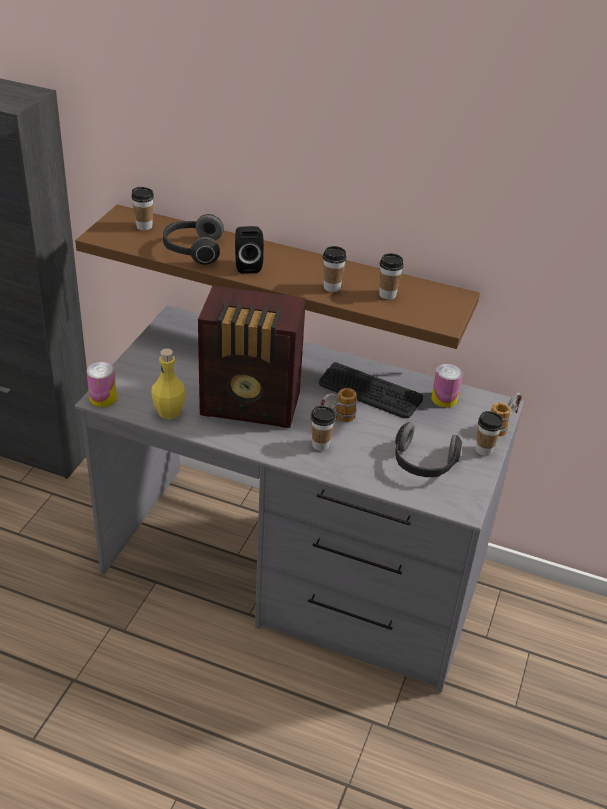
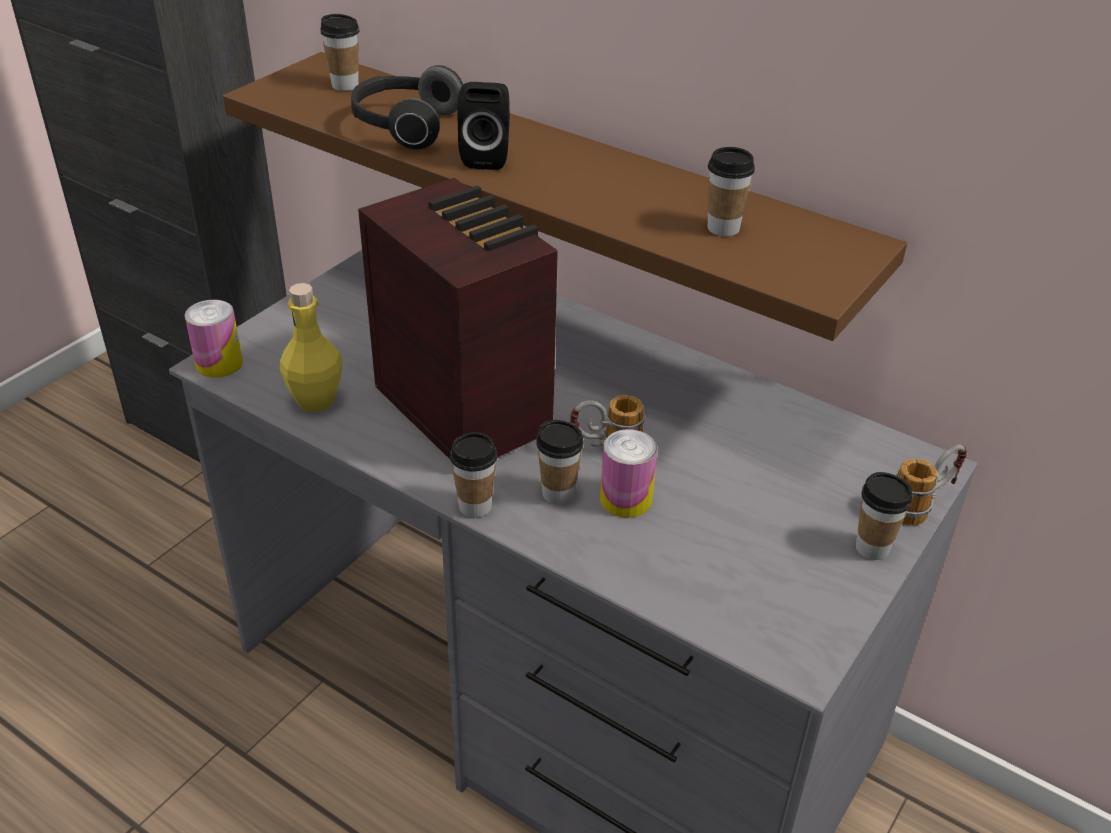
camera: 15 degrees right, 0 degrees up
(252, 406) = (463, 407): radio -> radio turned 150 degrees counterclockwise
(332, 287) = (623, 206): cup -> cup (475, 506)
(369, 392) = (683, 410): keyboard -> none
(423, 464) = (742, 559): headphones -> none
(444, 399) = (820, 440): can -> can (626, 499)

